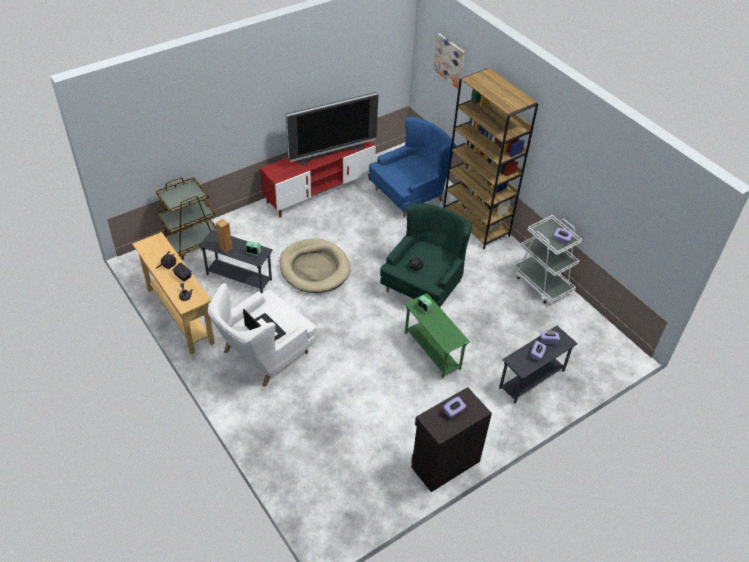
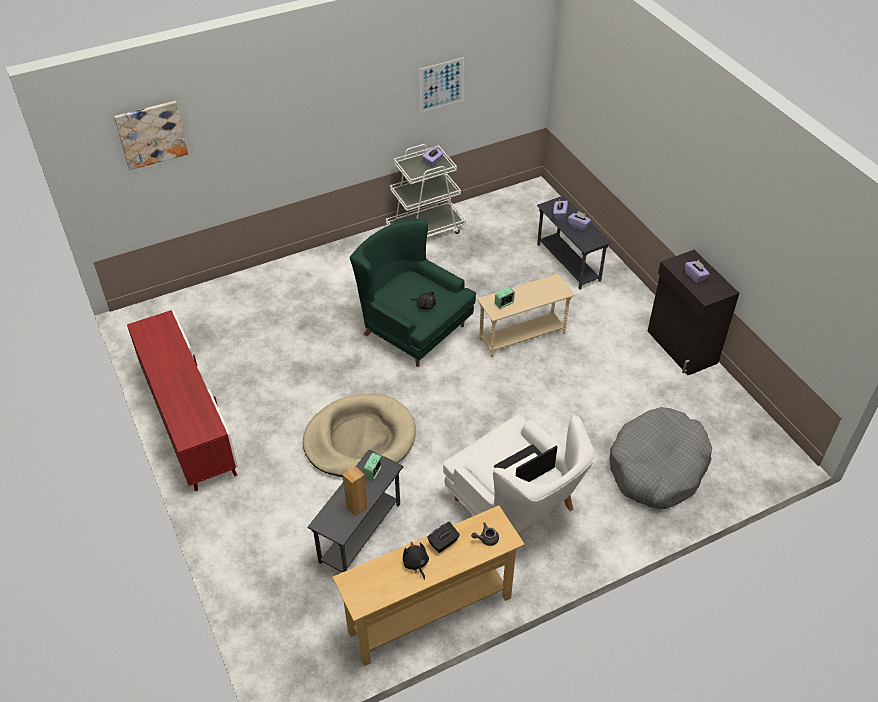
camera: 80 degrees left, 0 degrees up
(191, 243) = (267, 601): brown cart -> none
(307, 441) = (657, 467): none -> grey dog bed
(331, 153) = (172, 361): television -> none
(410, 194) = (232, 320): blue armchair -> none
(432, 351) = (522, 336): green side table -> beige side table
(476, 223) = (311, 266): brown bookcase -> none
(602, 198) = (441, 85): none -> picture

